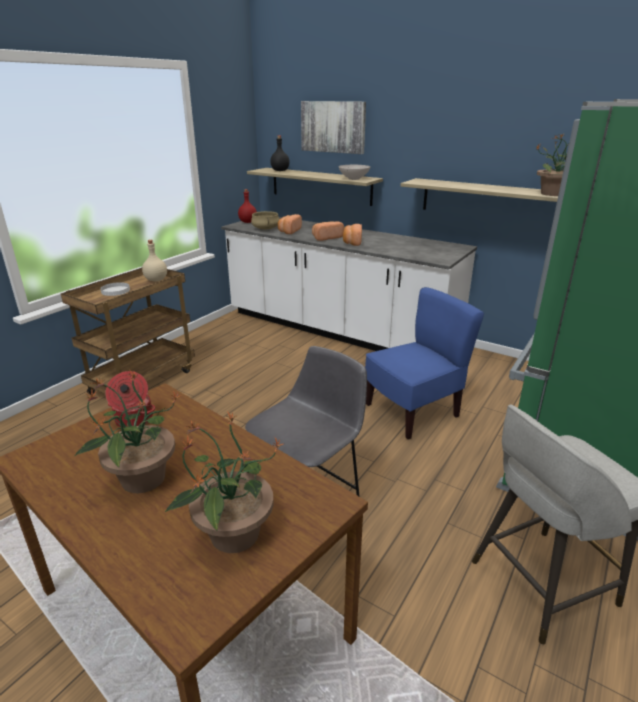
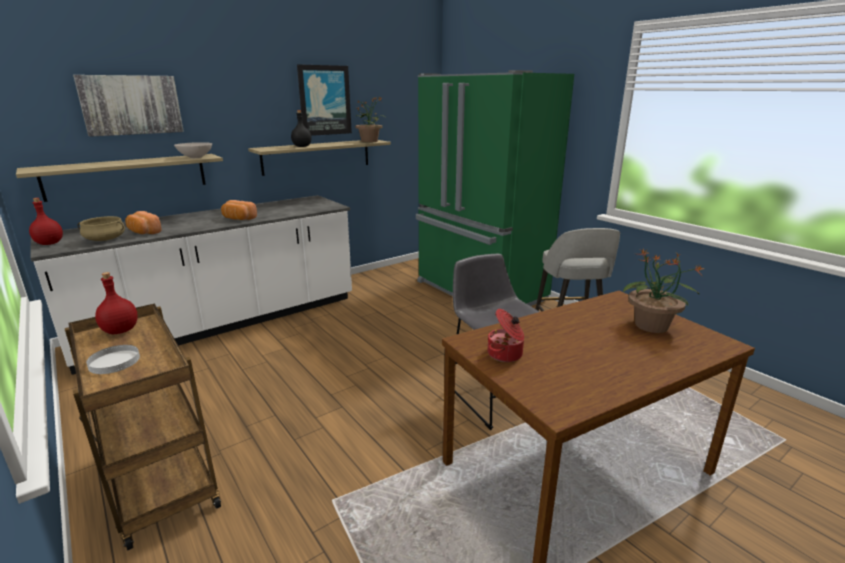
camera: 70 degrees left, 5 degrees down
(141, 479) = (595, 353): potted plant -> none
(155, 280) = (120, 331): beige bottle -> red bottle
(280, 171) = (66, 166): black bottle -> black bottle (302, 146)
(326, 238) = (204, 224): bread -> none
(413, 412) = (394, 323): blue chair -> none
(517, 133) = (324, 100): none -> picture

